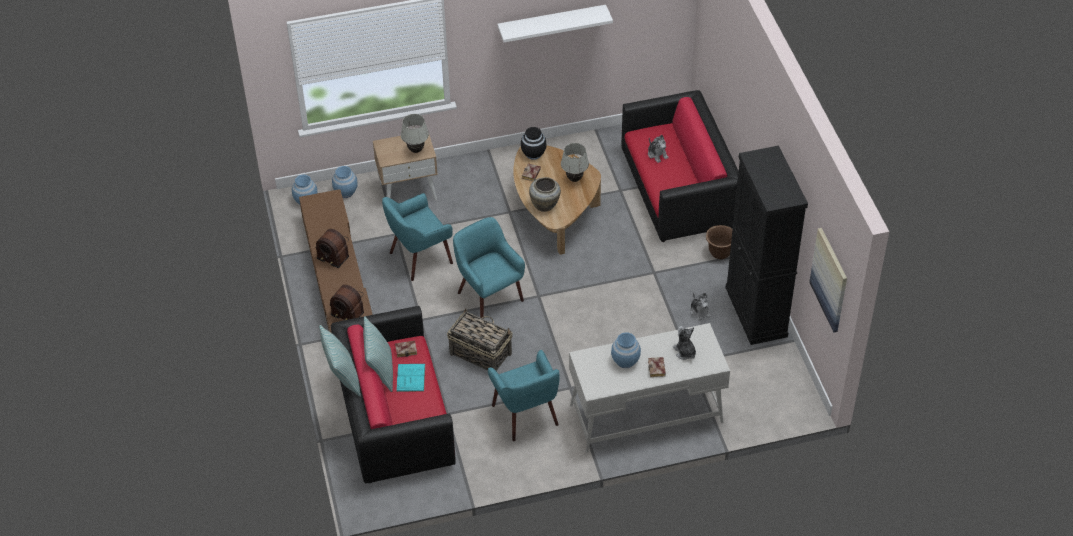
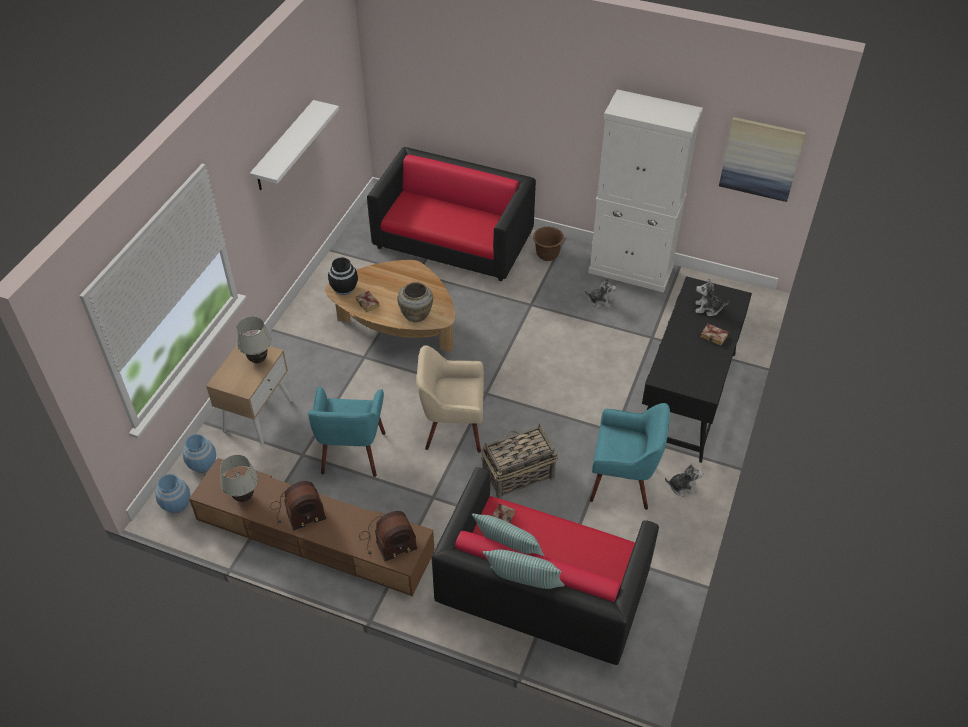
camera: 55 degrees left, 0 degrees up
(411, 377) = (542, 535): turquoise book -> none
(489, 296) = (453, 428): turquoise armchair -> beige armchair
(574, 179) = (405, 279): white table lamp -> white table lamp (243, 497)
(625, 361) = (688, 351): blue vase -> none
(645, 413) = (686, 397): white desk -> black desk
(657, 154) = (430, 217): plush toy -> plush toy (682, 487)
(756, 312) = (631, 270): black cabinet -> white cabinet

